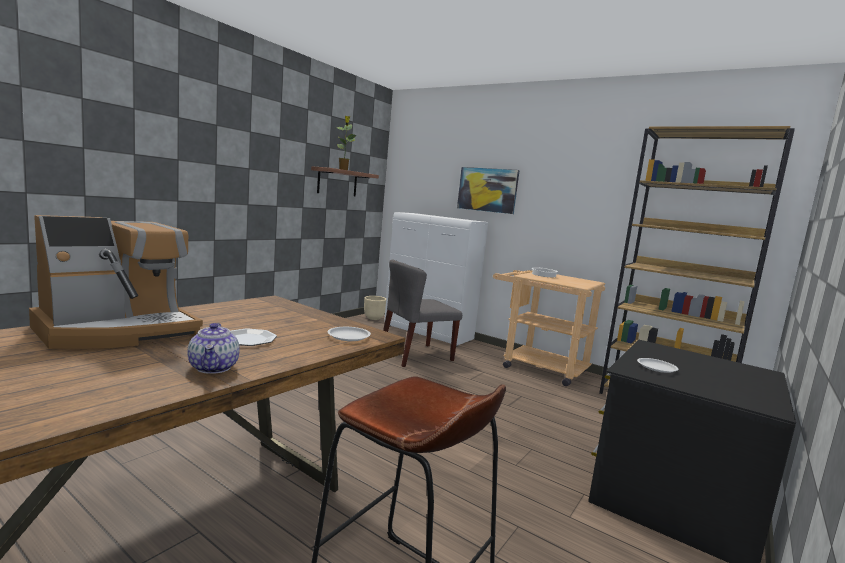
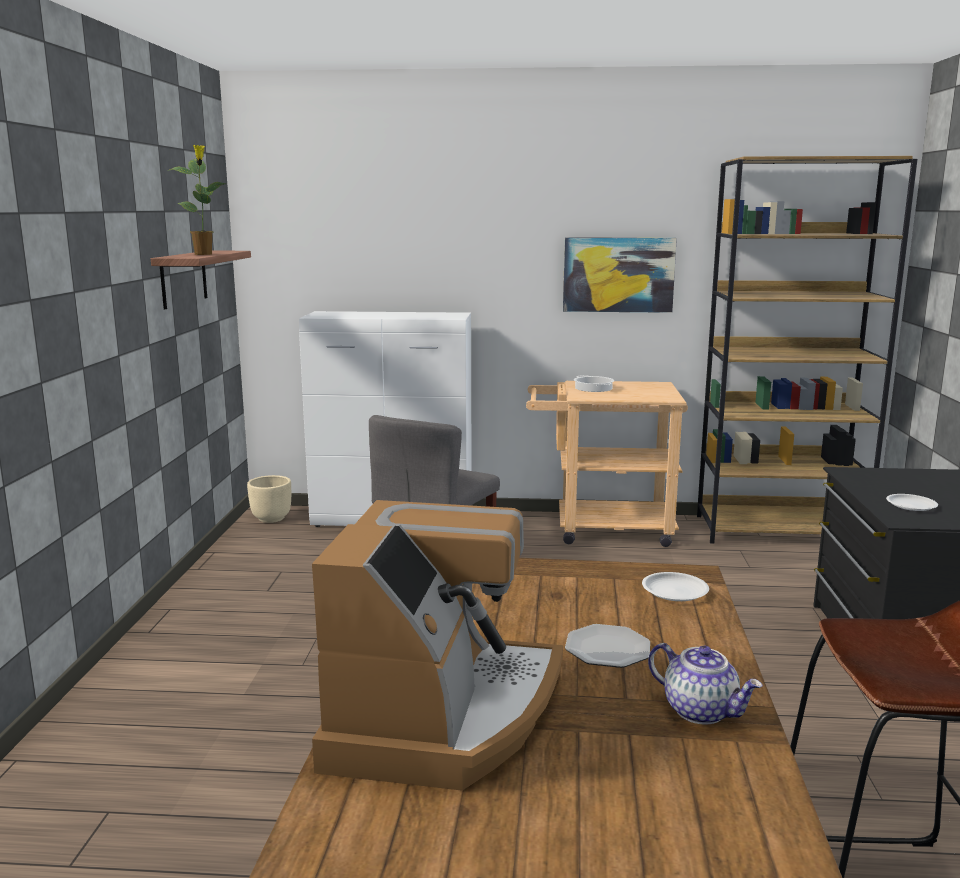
camera: 30 degrees left, 5 degrees up
(487, 190) = (458, 257): picture -> picture (618, 274)

